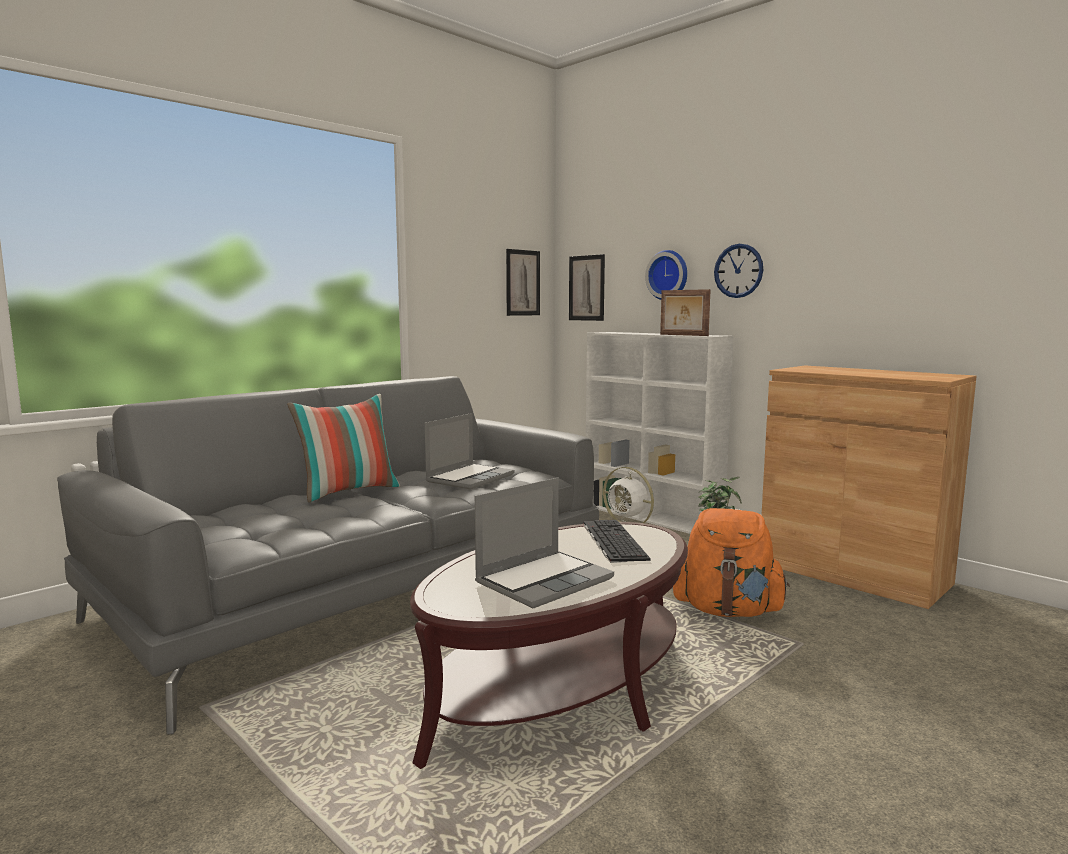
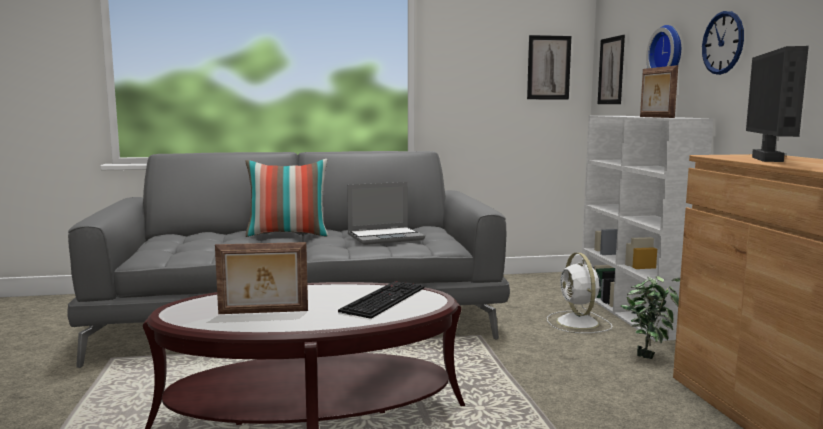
camera: 35 degrees right, 0 degrees up
(544, 580) = (263, 312): laptop -> picture frame
(727, 611) = (555, 407): orange backpack -> none
(841, 371) = (769, 159): none -> monitor

